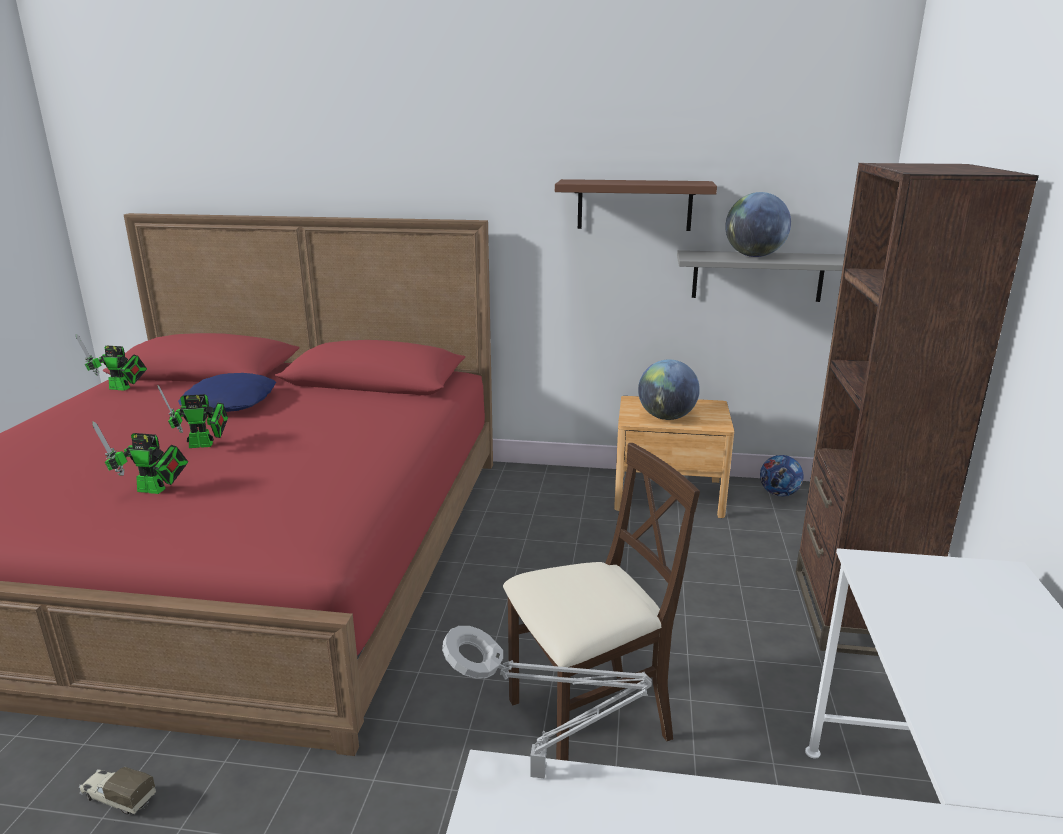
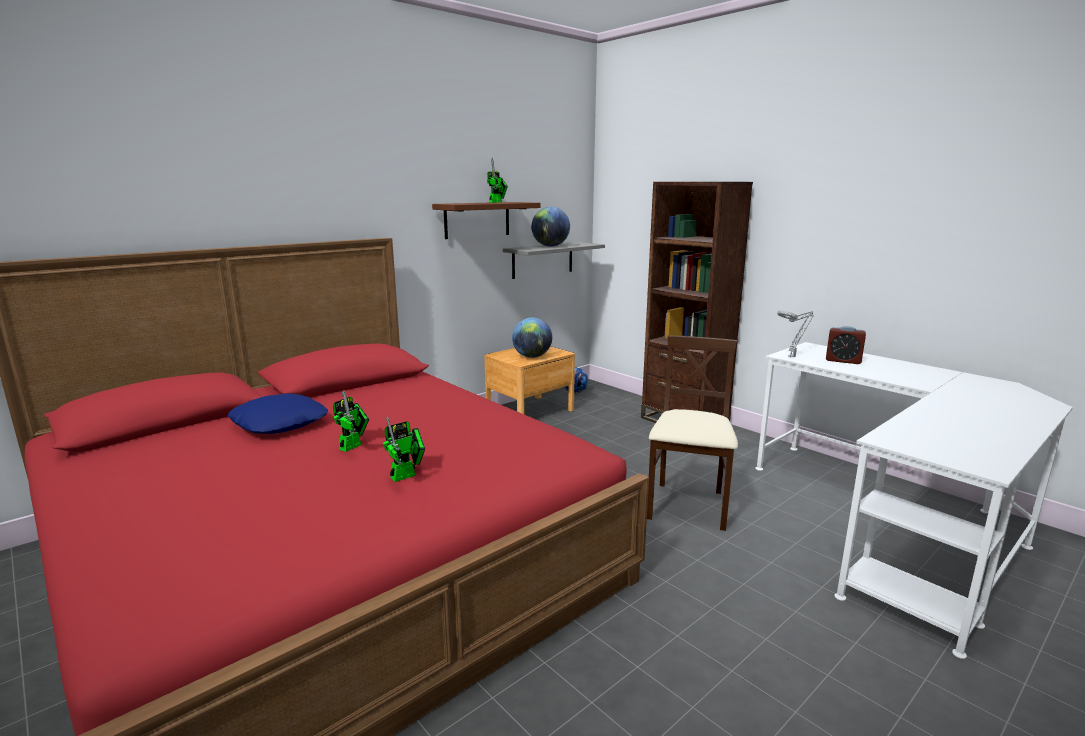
camera: 50 degrees left, 5 degrees down
(118, 798) = (578, 690): toy truck -> none
(122, 388) = (116, 454): toy robot -> toy robot (497, 202)
(545, 773) = (882, 432): grey table lamp -> grey table lamp (792, 356)
(968, 632) = (843, 361): none -> alarm clock

